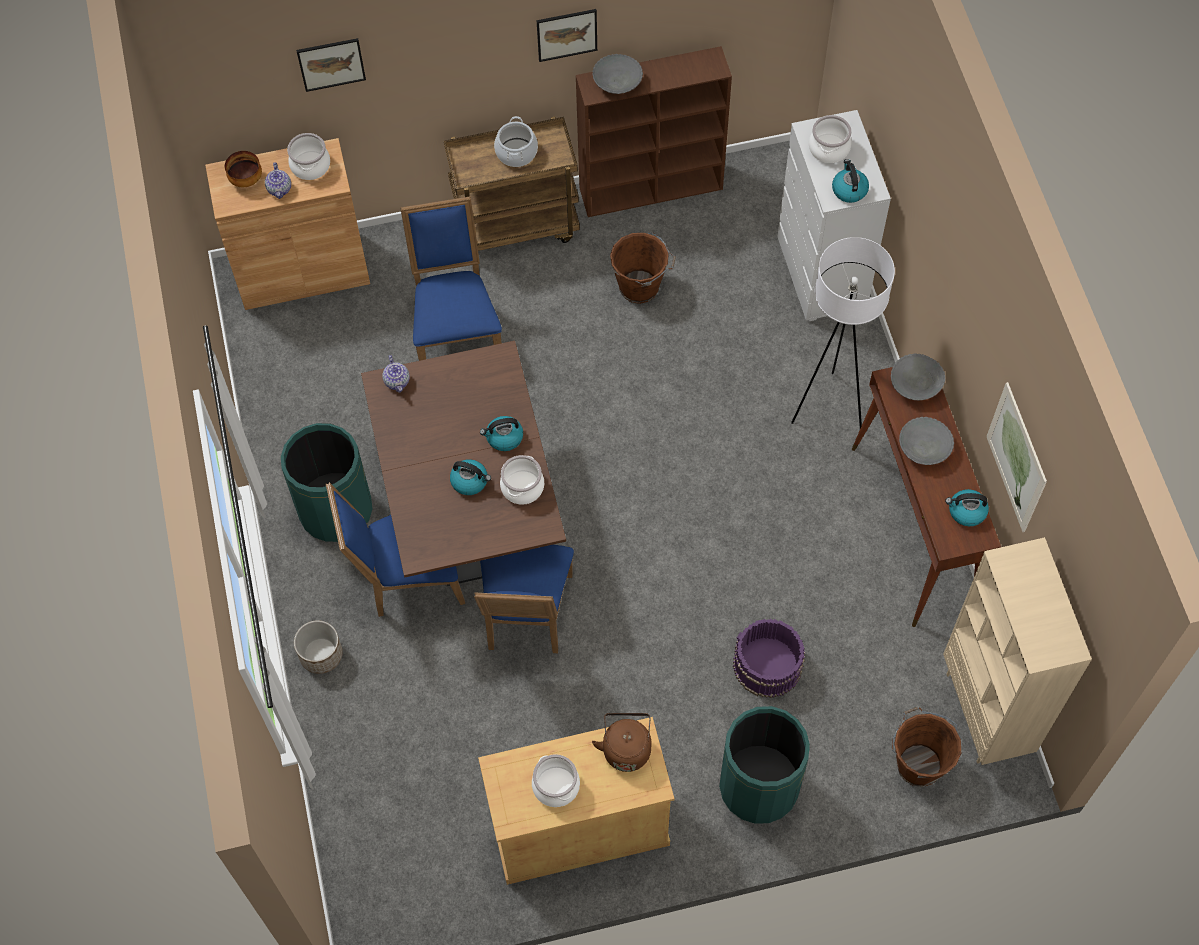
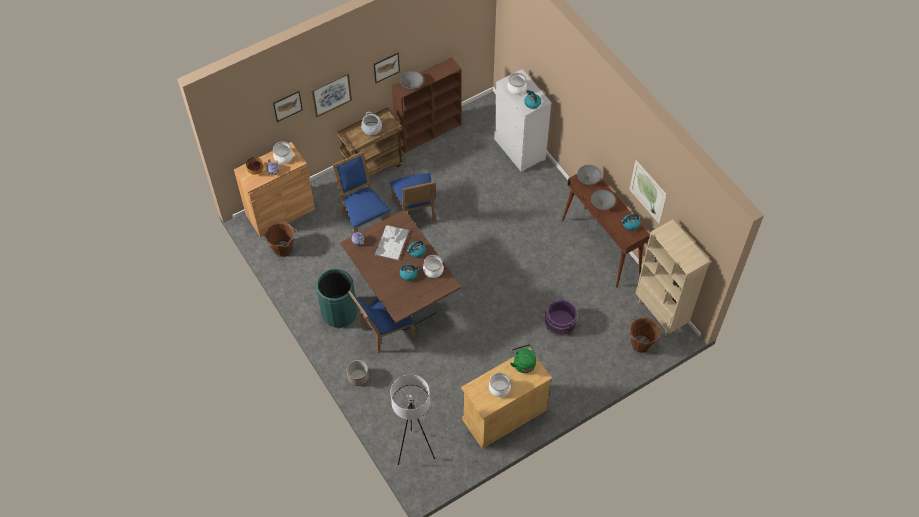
camera: 20 degrees left, 5 degrees down
(434, 61) = (331, 94): none -> picture
(462, 404) = (392, 242): none -> tray
(526, 617) = (445, 333): blue chair -> blue chair (415, 211)
(626, 748) = (523, 363): brown kettle -> green kettle
(641, 287) = (441, 177): brown bucket -> brown bucket (283, 248)
(758, 786) = (576, 373): green trash can -> none
(829, 408) = (545, 206): white floor lamp -> white floor lamp (414, 450)

